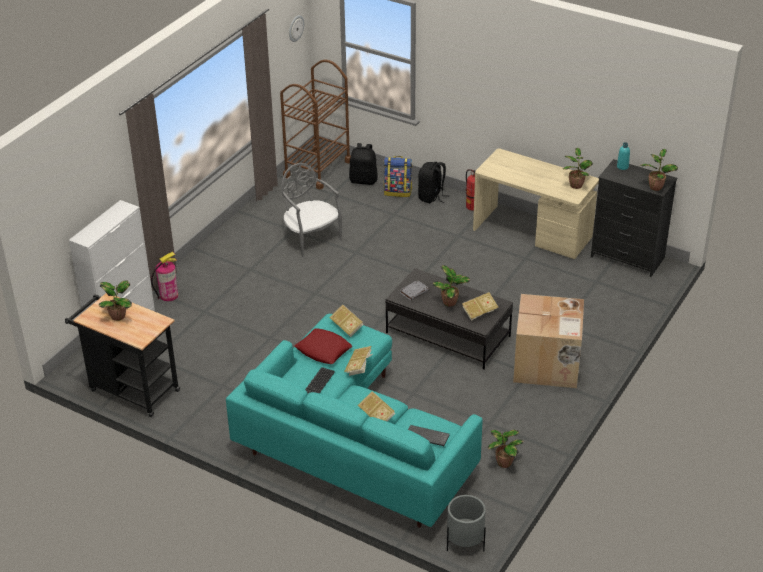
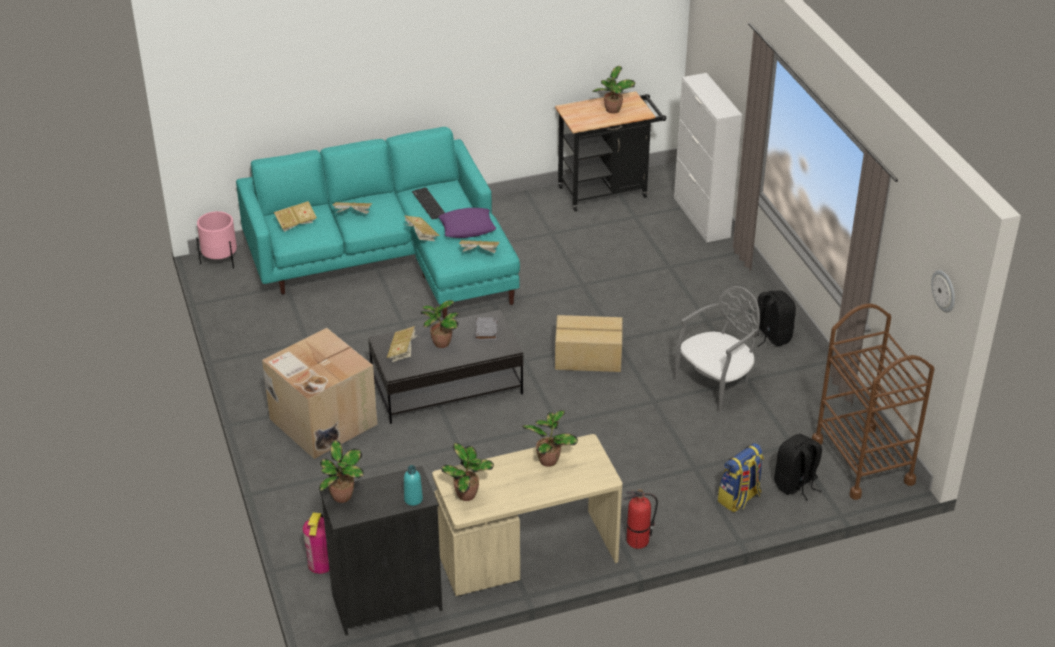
camera: 130 degrees right, 0 degrees up
(169, 295) = (720, 258): fire extinguisher -> fire extinguisher (321, 563)
(311, 238) = (716, 384): grey chair -> grey chair turned 45 degrees counterclockwise
(323, 350) = (467, 227): red pillow -> purple pillow
(347, 295) = (588, 358): none -> cardboard box
(426, 437) = (295, 224): keyboard -> book
(431, 197) = (697, 519): black backpack -> black backpack (771, 336)
(465, 543) = (220, 260): grey planter -> pink planter
(503, 463) = (258, 323): potted plant -> potted plant (549, 459)

